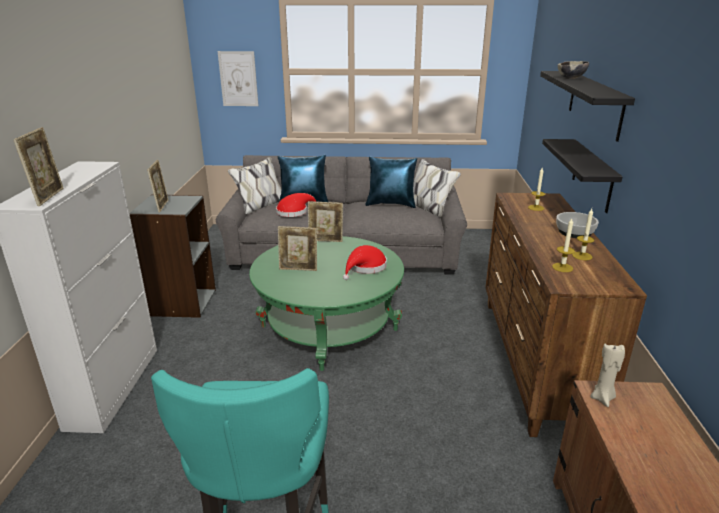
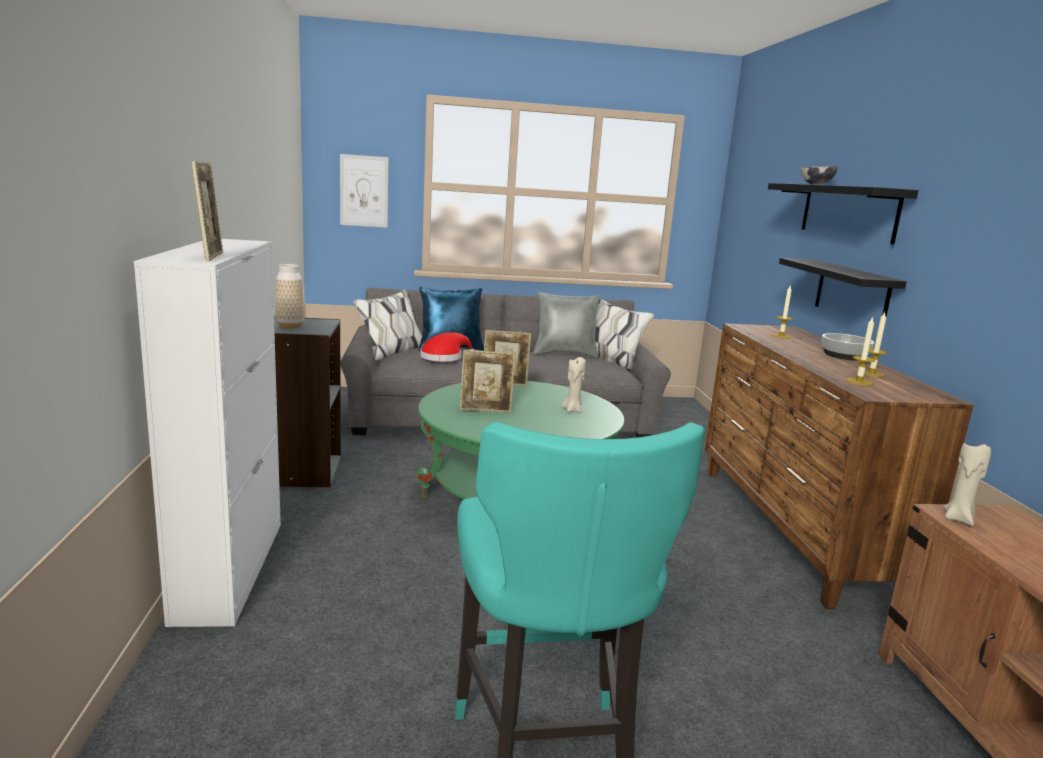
camera: 10 degrees left, 10 degrees down
(162, 206) = (290, 326): picture frame -> vase
(365, 267) = (572, 410): red hat -> beige candle
(391, 204) = (565, 353): blue pillow -> grey pillow

